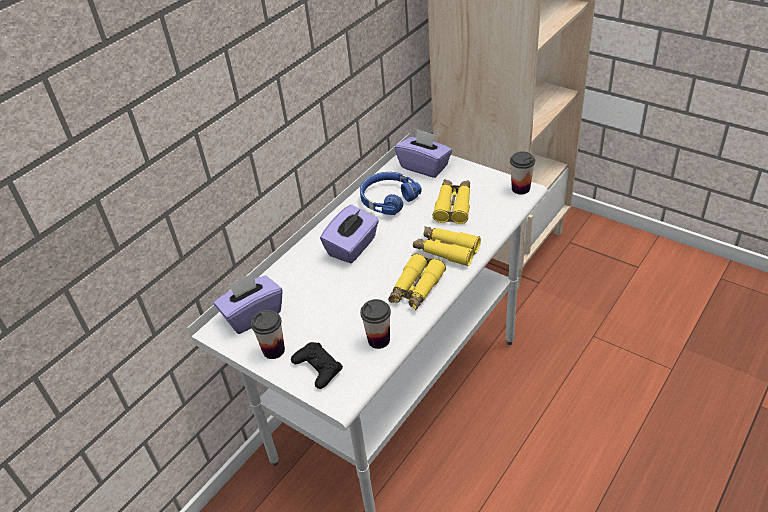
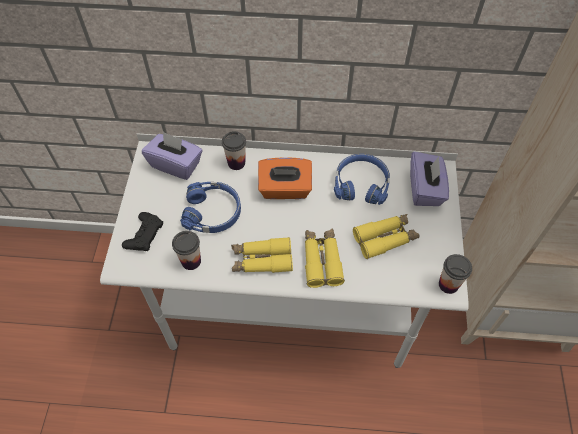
camera: 55 degrees right, 15 degrees up
(273, 350) = (148, 197): cup -> cup (236, 163)
(335, 305) = (213, 212): none -> blue headphones
(352, 247) = (285, 189): purple tissue box -> orange tissue box

